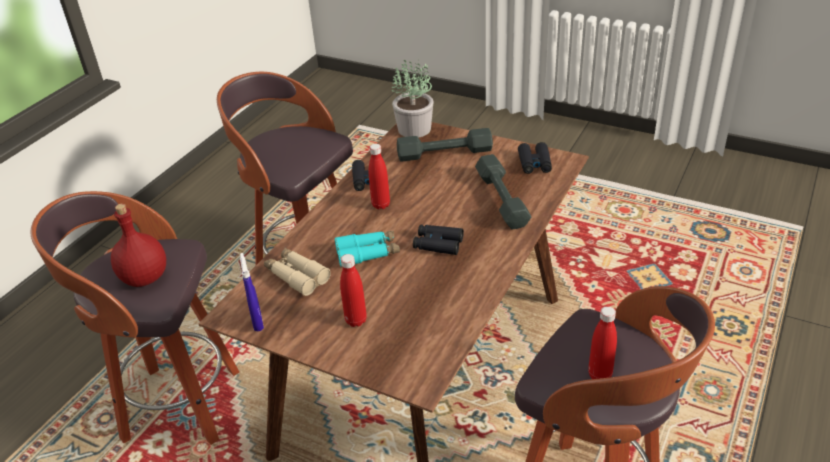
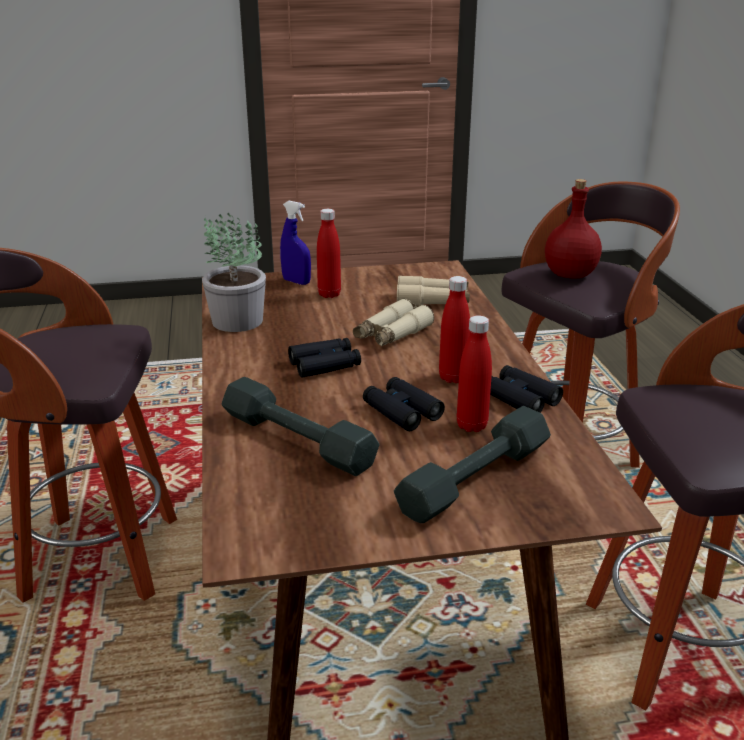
camera: 140 degrees right, 10 degrees down
(257, 322) = (412, 272): blue spray bottle -> blue spray bottle (296, 282)
(368, 253) = (392, 334): turquoise binoculars -> beige binoculars
(415, 129) = (593, 504): potted plant -> potted plant (237, 321)
(534, 163) = (298, 520): black binoculars -> black binoculars (402, 411)
(599, 375) = (63, 342): red bottle -> red bottle (471, 425)

